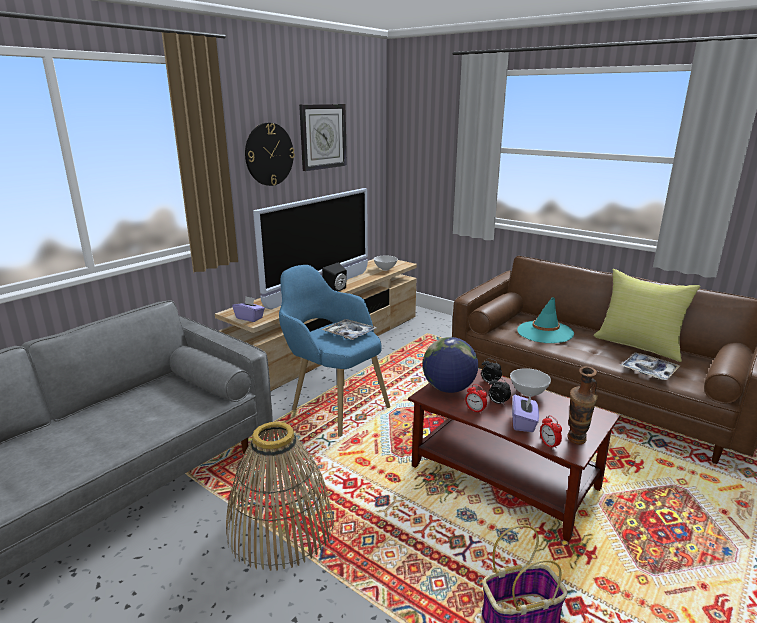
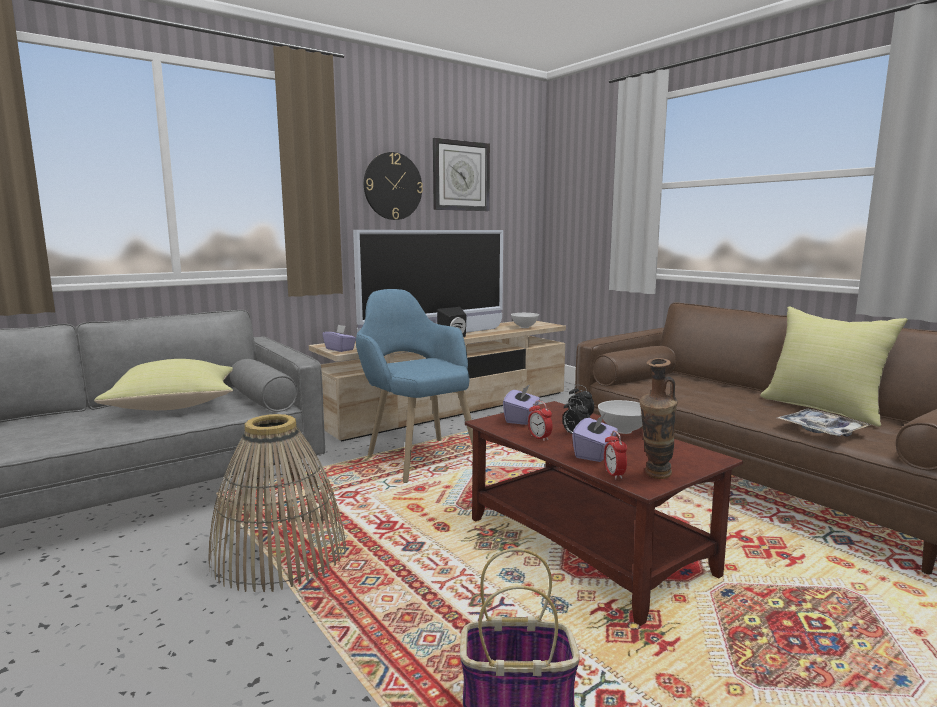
camera: 15 degrees right, 10 degrees down
(138, 405) = (176, 405): none -> yellow pillow
(349, 334) = (435, 366): tray -> none
(449, 389) = (521, 419): globe -> purple tissue box
(545, 332) = (693, 388): turquoise hat -> none

